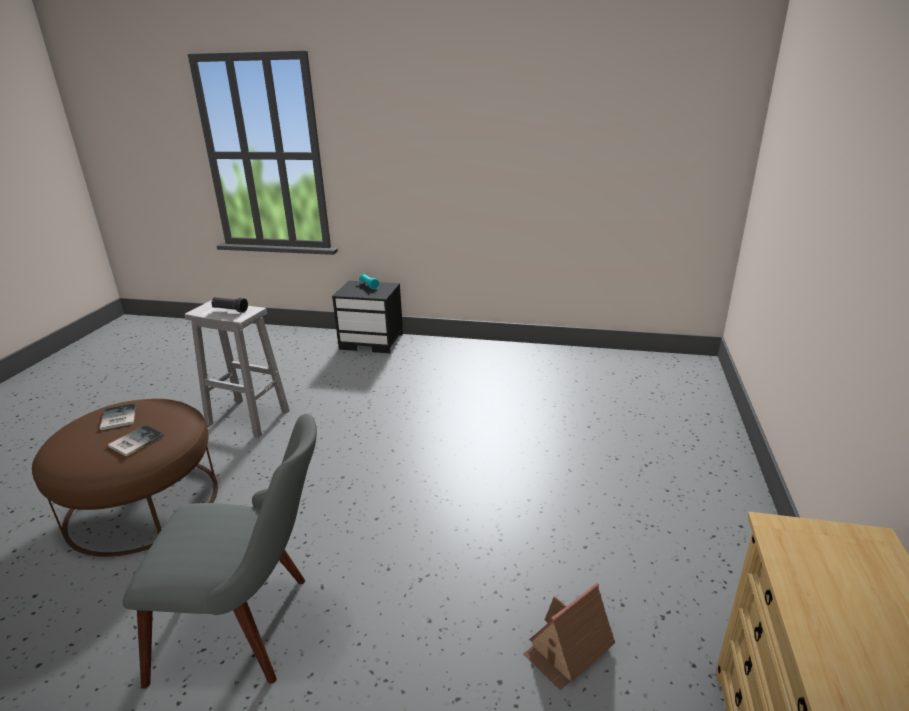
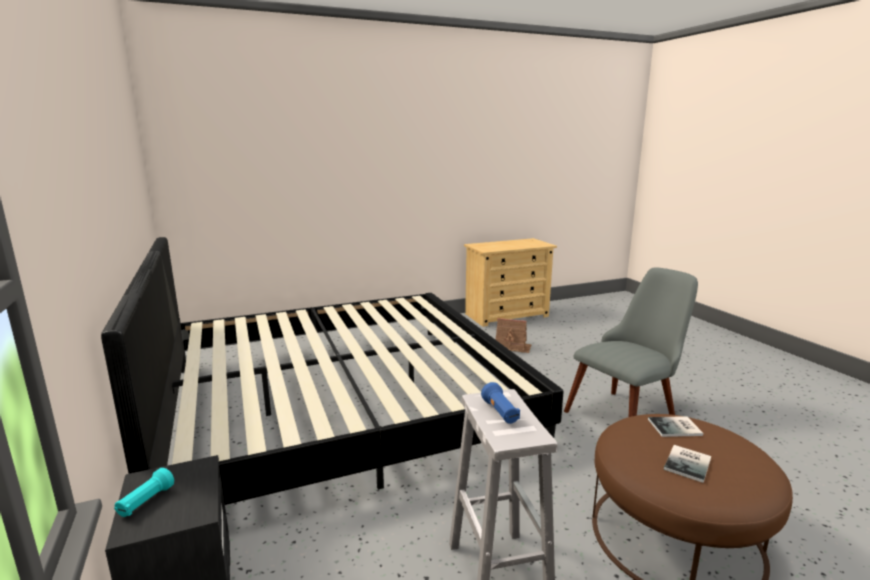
camera: 125 degrees left, 10 degrees down
(230, 310) = (500, 413): black flashlight -> blue flashlight
(253, 626) = (628, 413): grey chair -> grey chair turned 90 degrees clockwise
(514, 417) = (340, 403): none -> bed

